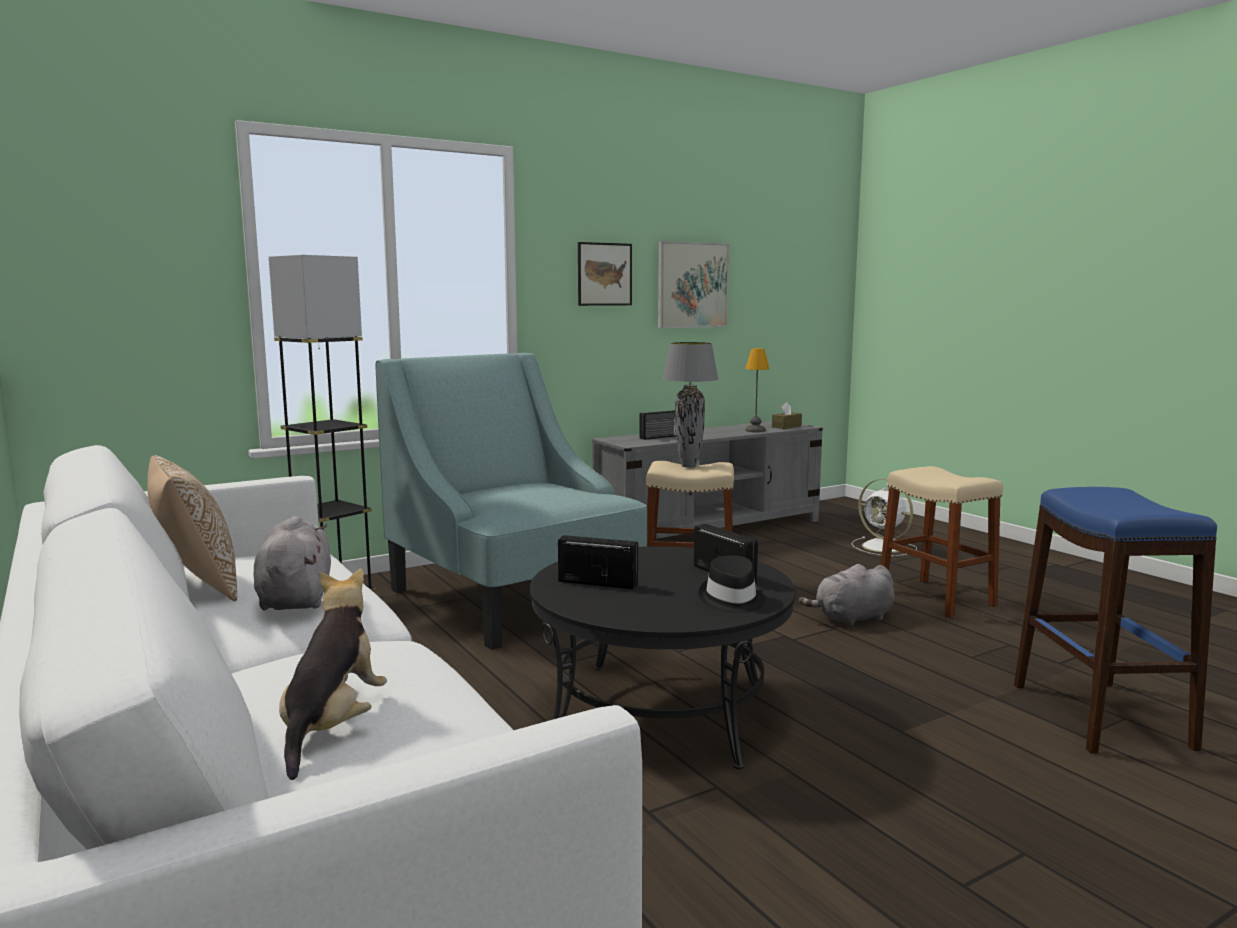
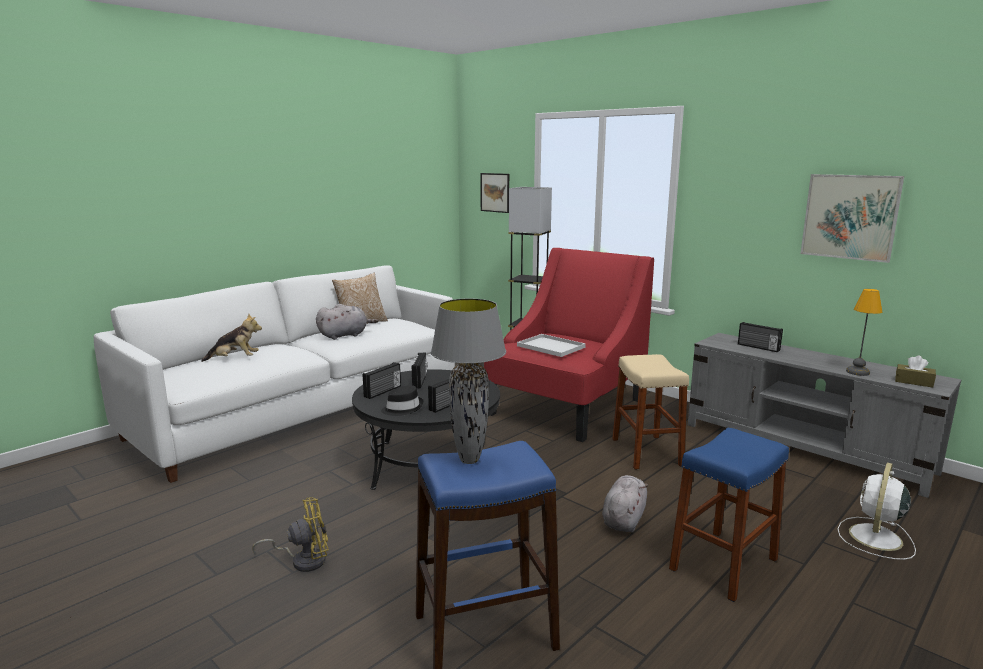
camera: 75 degrees right, 5 degrees up
(514, 598) = (565, 407): turquoise armchair -> red armchair
(548, 495) = (549, 346): none -> white tray
(604, 274) = (751, 202): picture -> picture (495, 192)
(638, 608) = (383, 391): none -> radio
(689, 466) = (652, 363): grey table lamp -> grey table lamp (469, 460)
(851, 619) = (624, 519): grey plush toy -> grey plush toy turned 60 degrees clockwise
(936, 598) = (723, 564): beige stool -> blue stool
(986, 842) = (303, 560): none -> yellow fan

